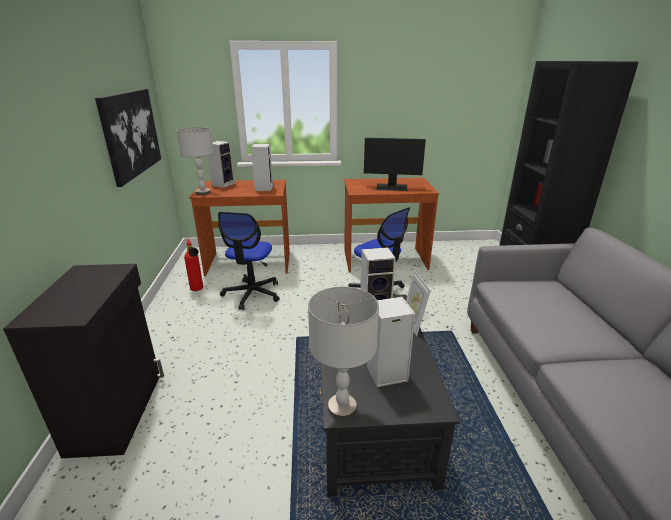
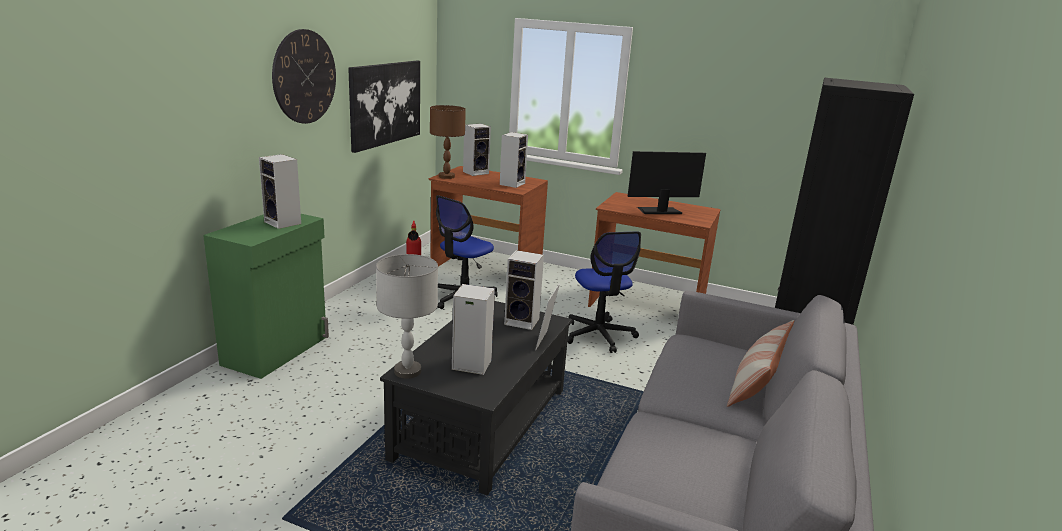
camera: 25 degrees right, 5 degrees down
(58, 111) = (304, 77): none -> wall clock
(97, 281) = (284, 223): none -> speaker
(118, 411) = (277, 350): black cabinet -> green cabinet
(203, 192) = (447, 176): grey table lamp -> brown table lamp
(392, 187) = (659, 211): monitor -> monitor turned 135 degrees clockwise
(580, 307) = (755, 383): none -> pillow

